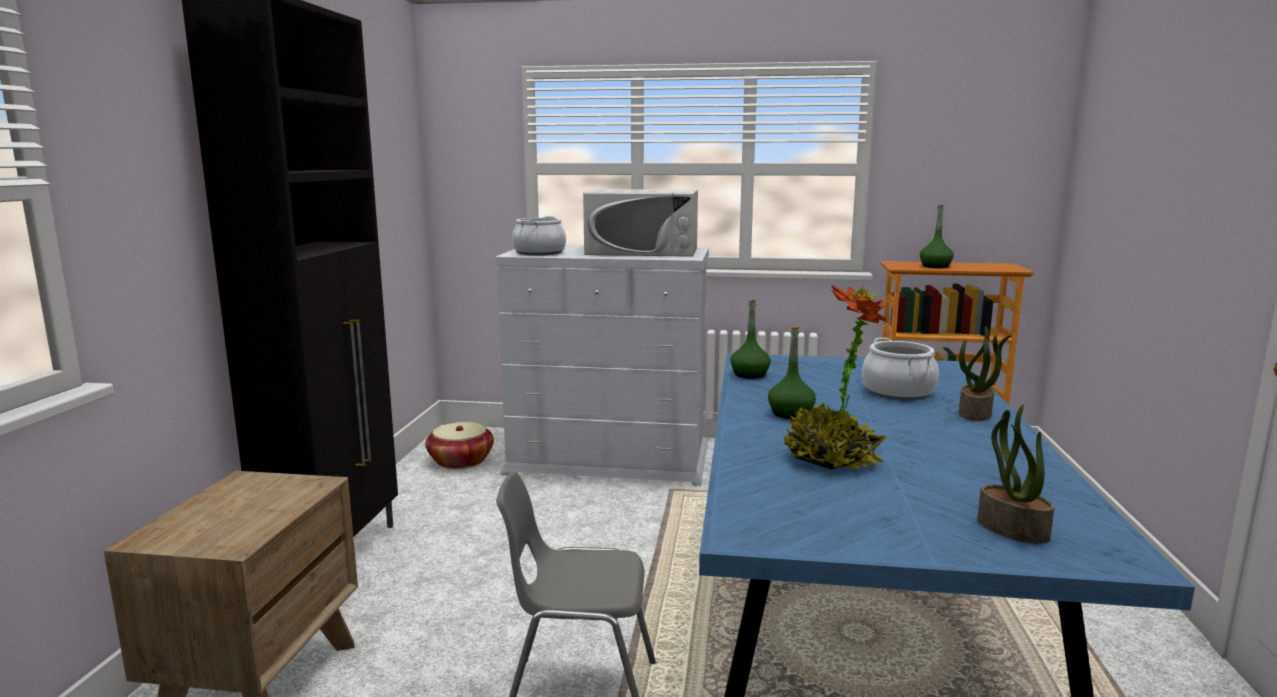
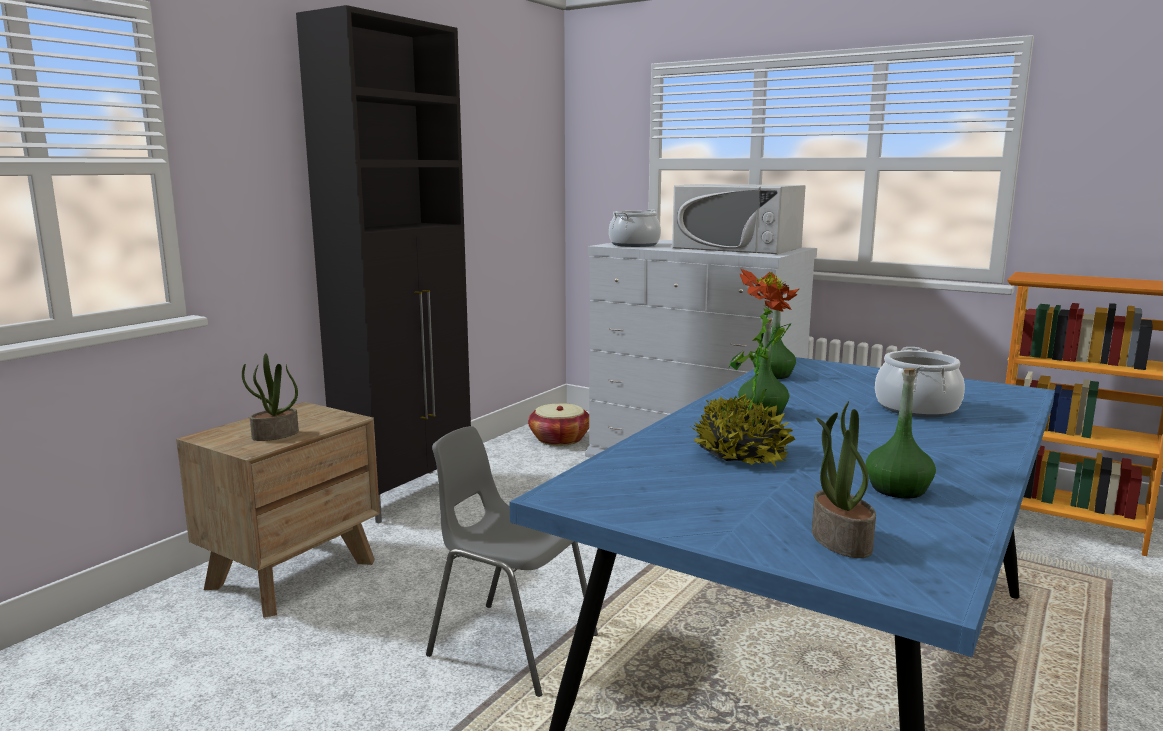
camera: 25 degrees right, 0 degrees up
(935, 266) = (1076, 280): green bottle -> green bottle (897, 489)
(975, 414) = (978, 439): potted plant -> potted plant (275, 435)

